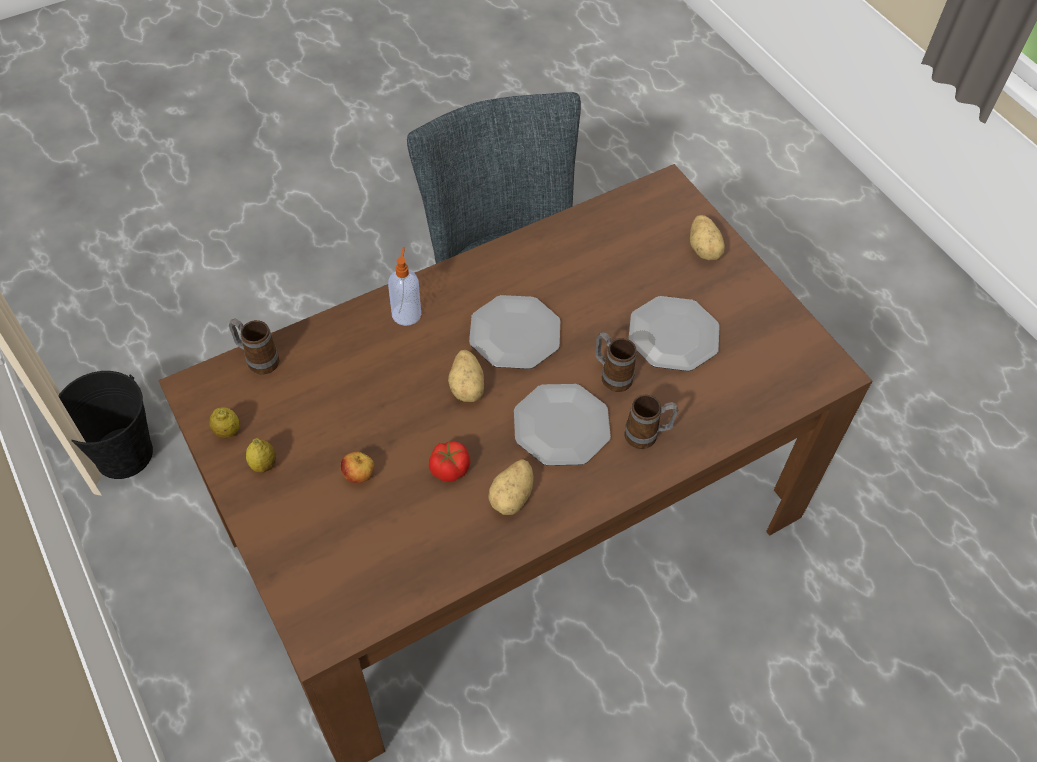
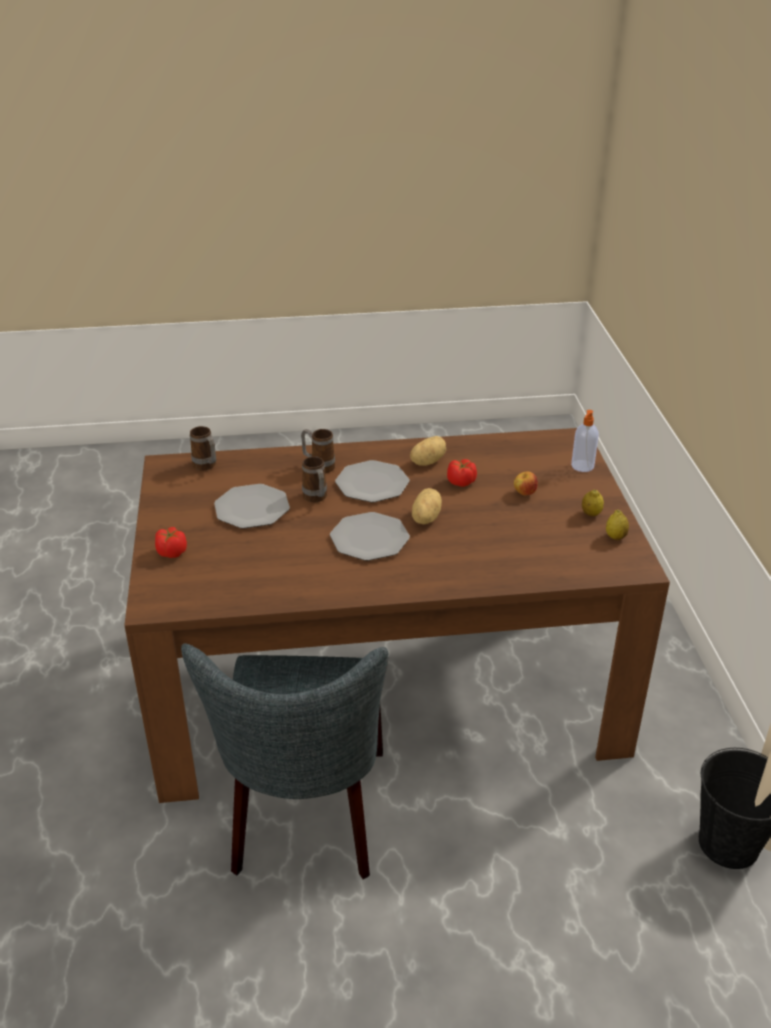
camera: 155 degrees left, 20 degrees down
(258, 359) = (583, 573): mug -> mug (206, 467)
(406, 313) = (448, 573): soap dispenser -> soap dispenser (582, 466)
(705, 249) = (171, 552): potato -> tomato

